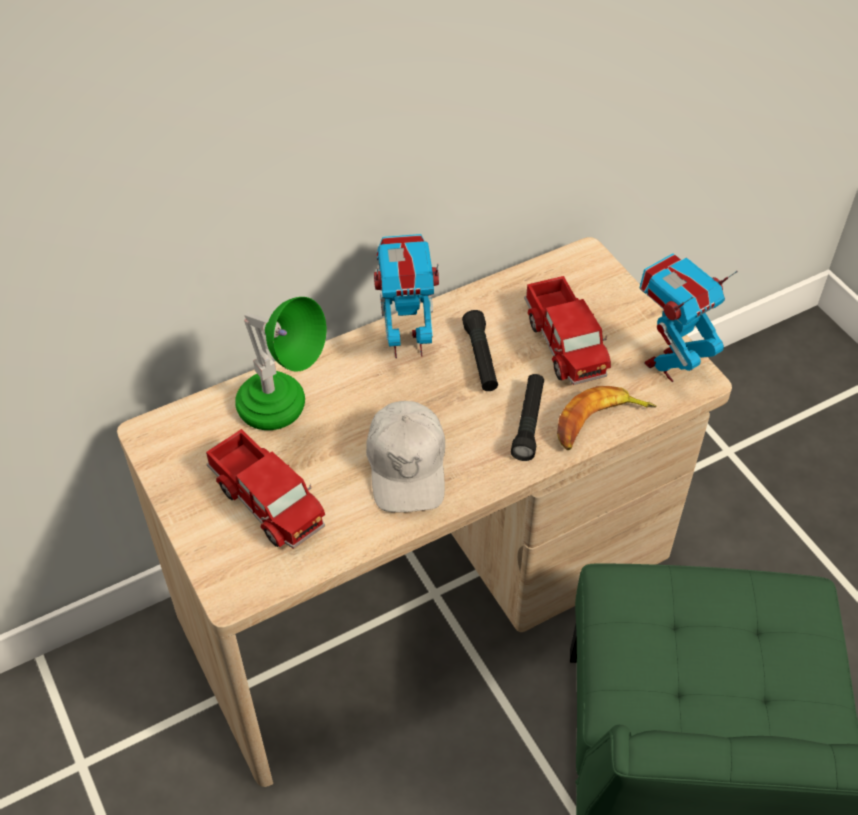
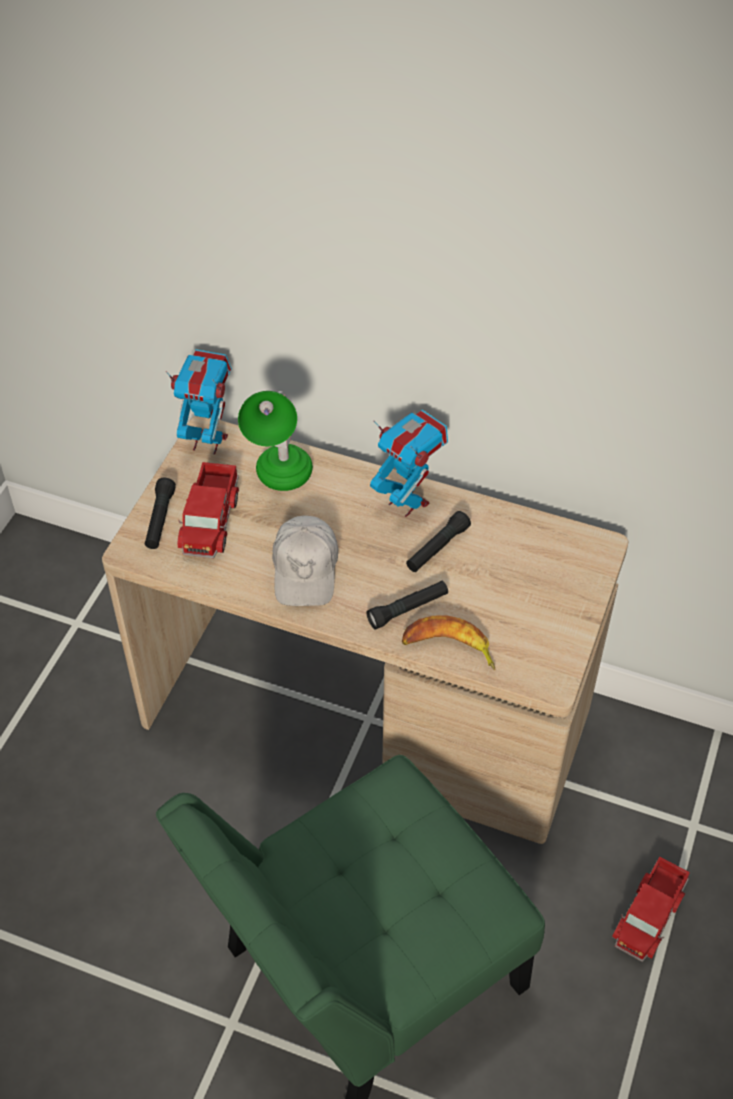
camera: 50 degrees right, 0 degrees up
(220, 542) = (160, 520): none -> black flashlight
(407, 466) = (305, 569): white cap -> white cap turned 45 degrees counterclockwise
(565, 343) = (503, 585): toy truck -> toy truck (649, 915)
(669, 364) = (548, 656): toy robot -> toy robot (208, 441)

